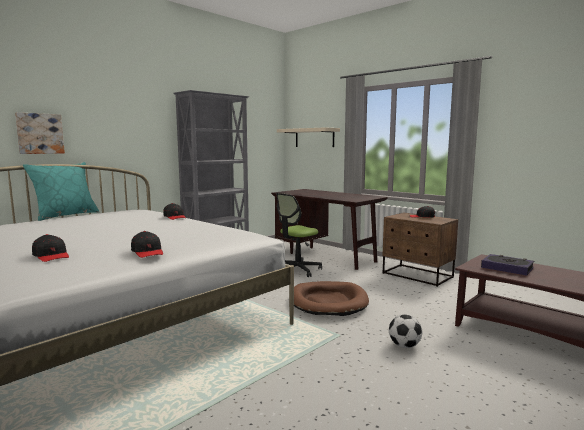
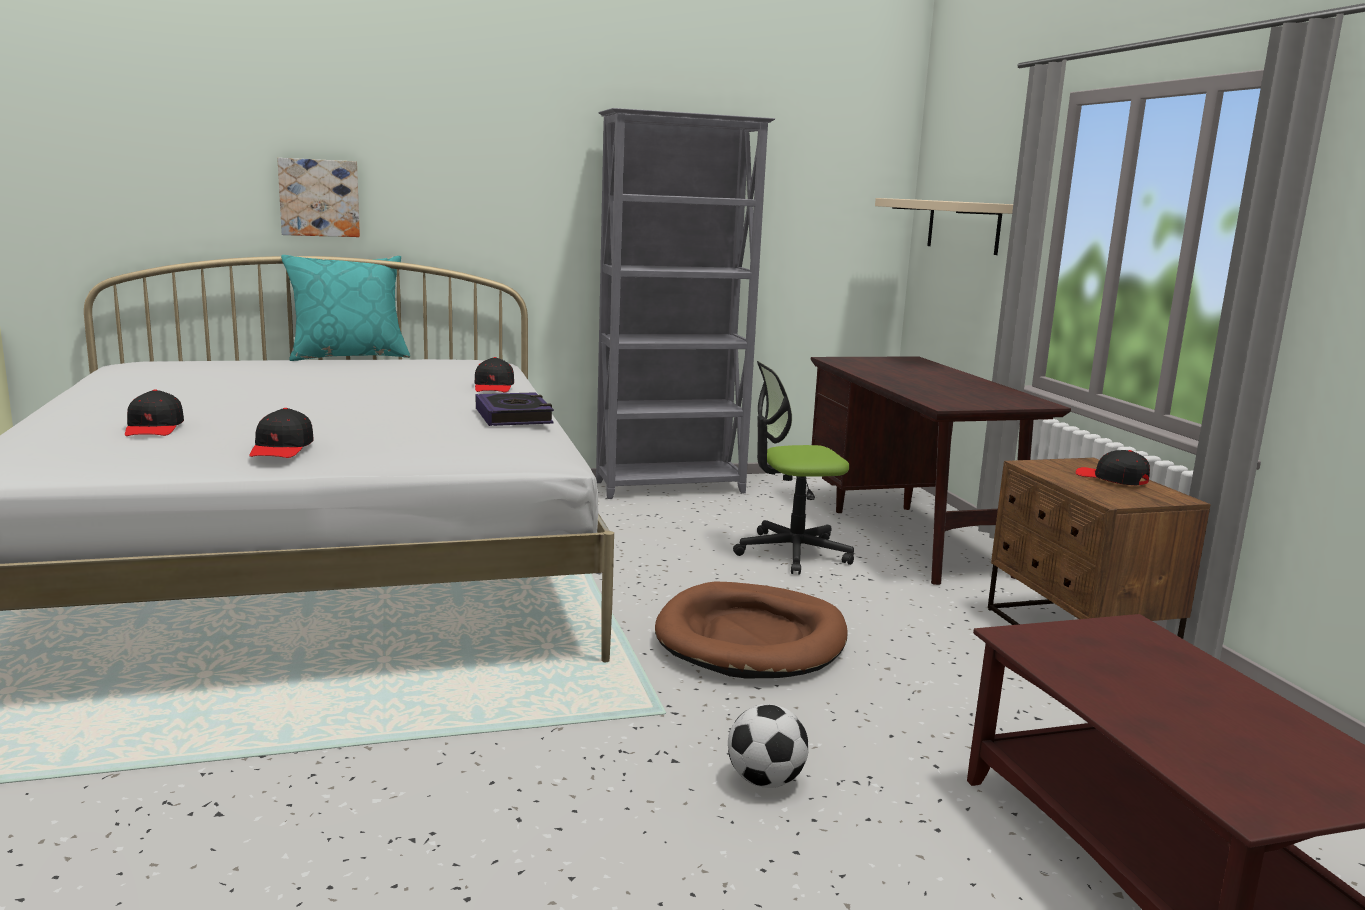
camera: 30 degrees right, 5 degrees up
(507, 268) = (1121, 666): book -> book (514, 416)

